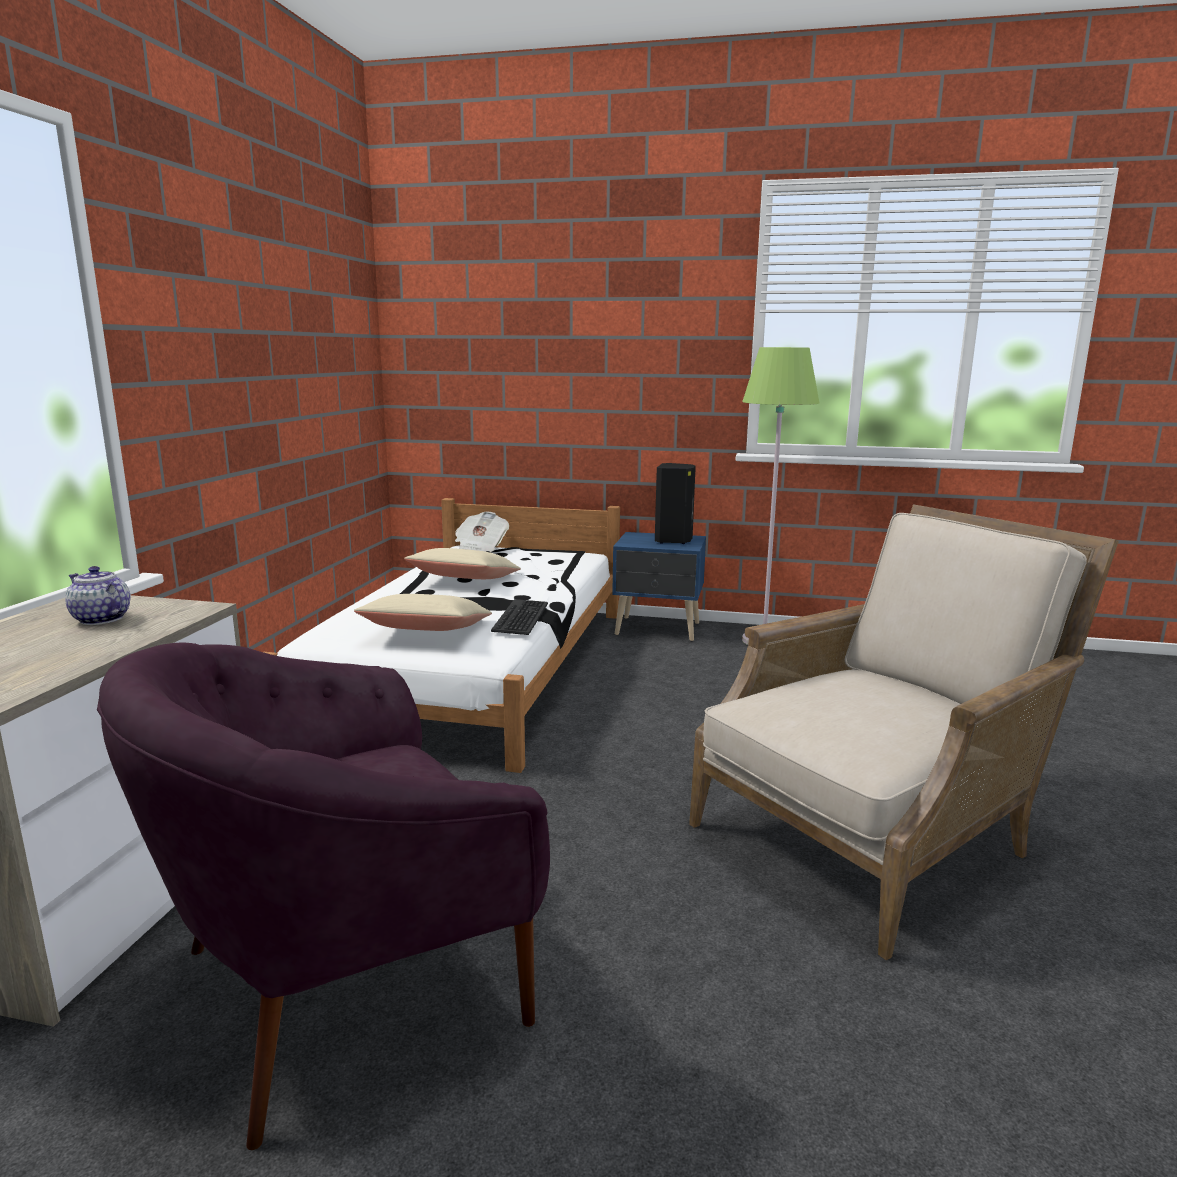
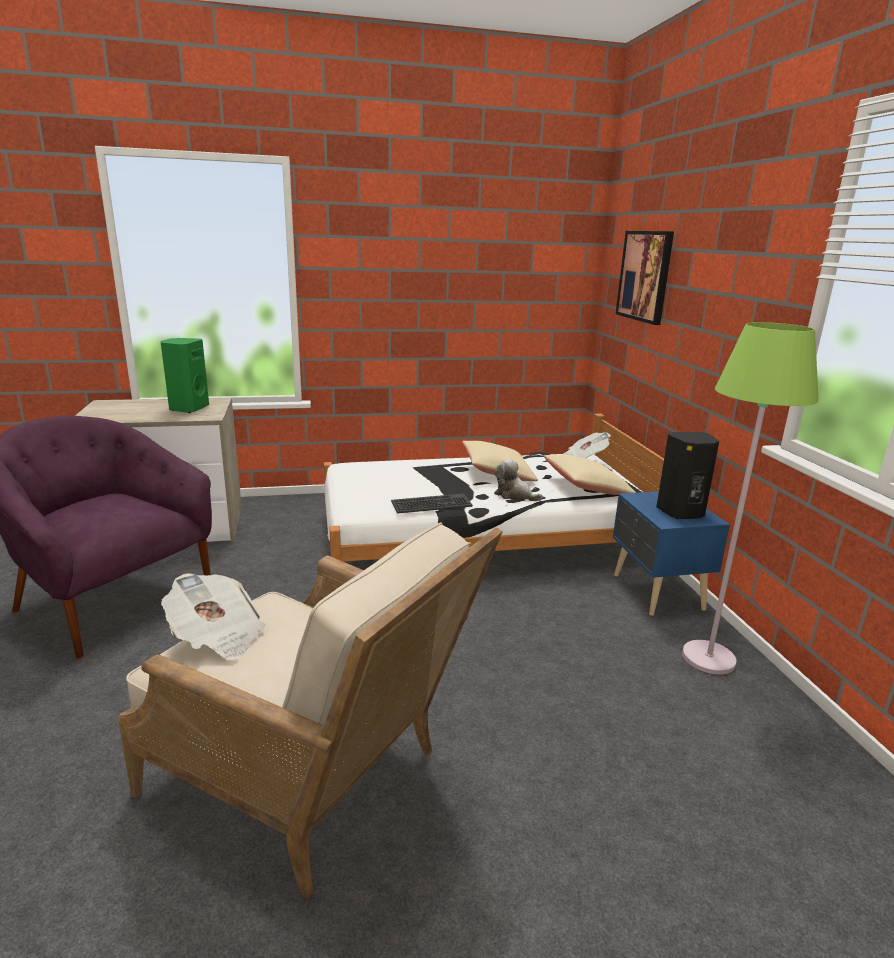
camera: 65 degrees right, 5 degrees up
(100, 619) = (187, 408): teapot -> green speaker
(427, 633) = (380, 487): beige pillow -> beige pillow (586, 488)
(491, 330) = (645, 276): none -> picture
(535, 586) = (514, 495): none -> plush toy
(833, 728) = (217, 636): none -> newspaper

